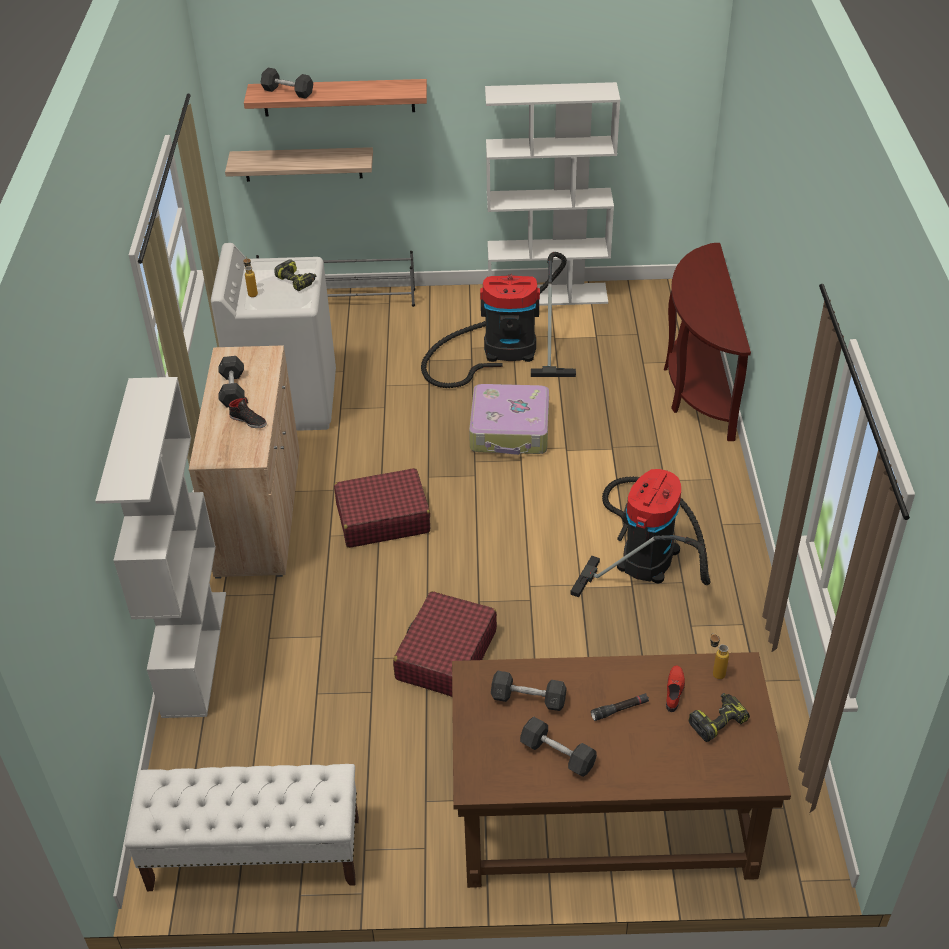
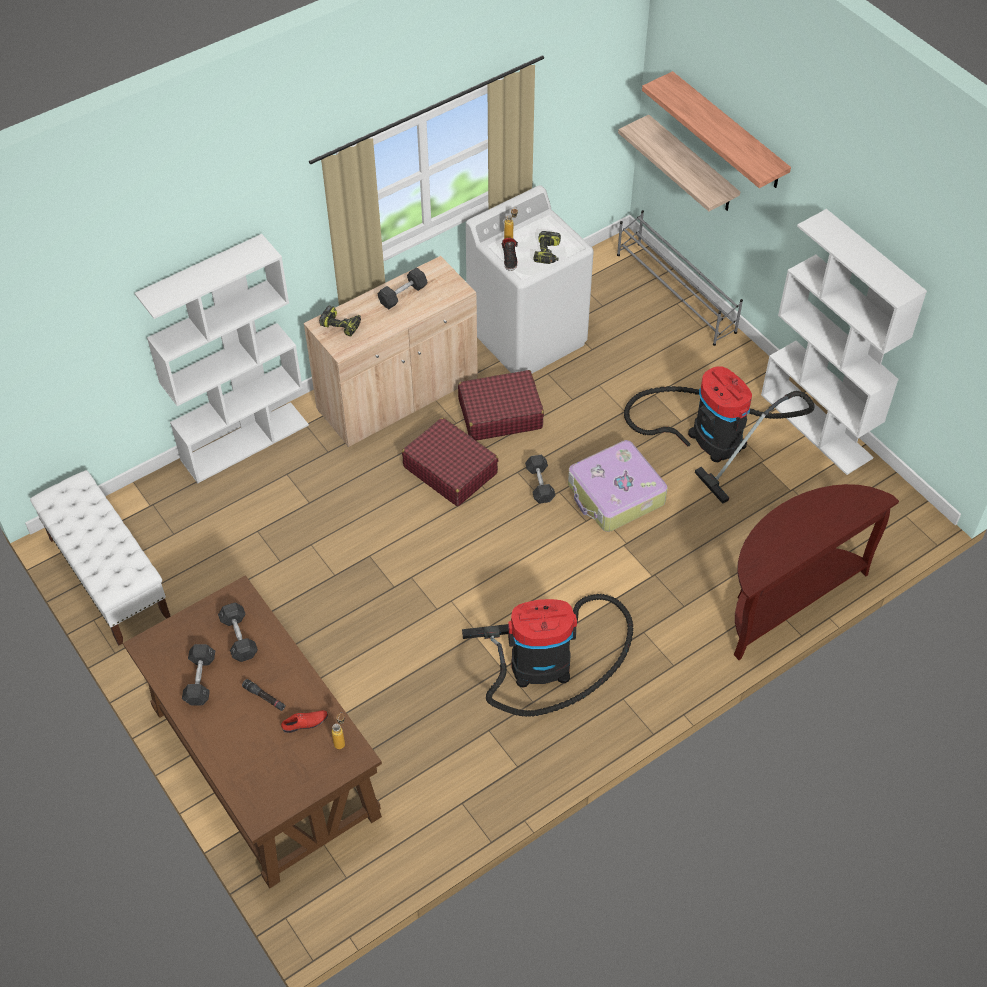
camera: 55 degrees right, 10 degrees up
(248, 420) = (377, 323): black shoe -> black shoe (510, 259)
(288, 92) = (683, 99): grey dumbbell -> grey dumbbell (540, 484)
(446, 655) = (344, 586): red suitcase -> red suitcase (500, 414)
(717, 721) = (293, 764): power drill -> power drill (342, 325)

